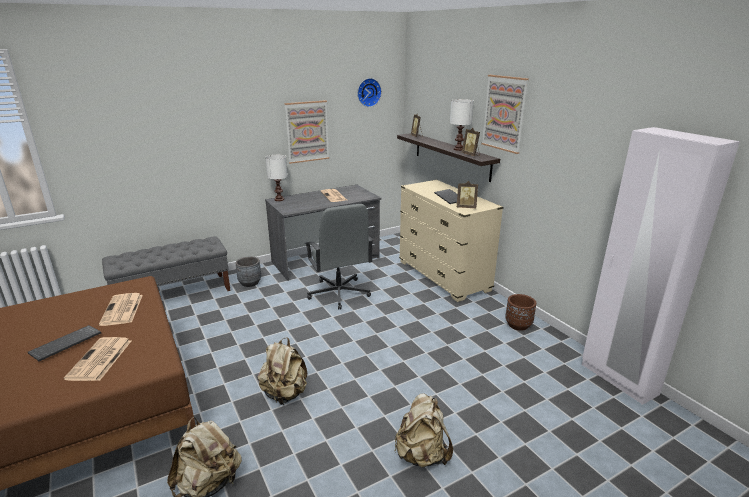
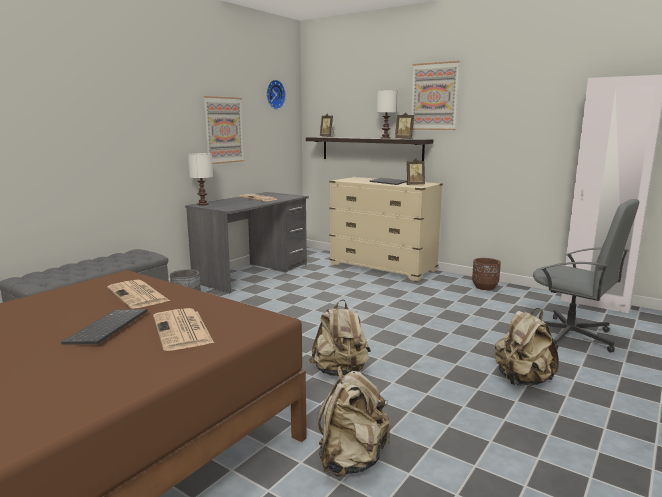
camera: 25 degrees left, 10 degrees down
(339, 293) = (298, 293): grey office chair -> grey office chair (570, 336)

